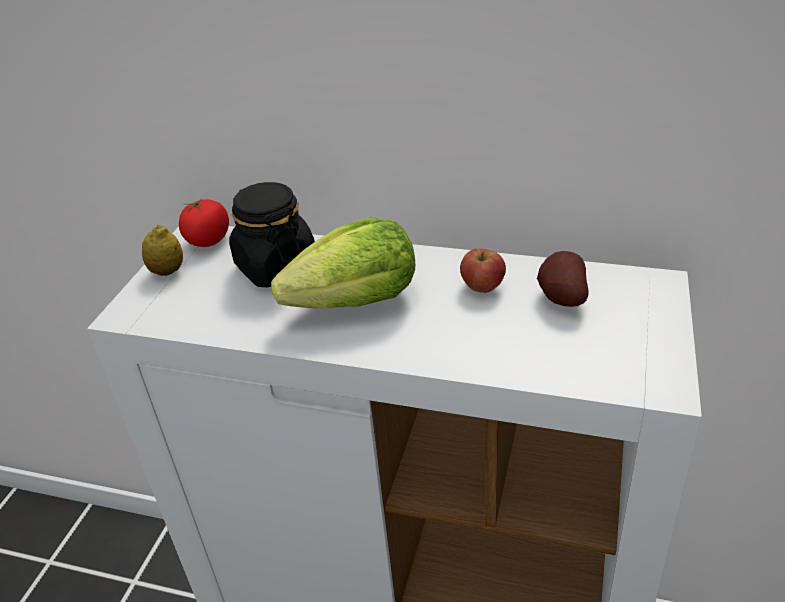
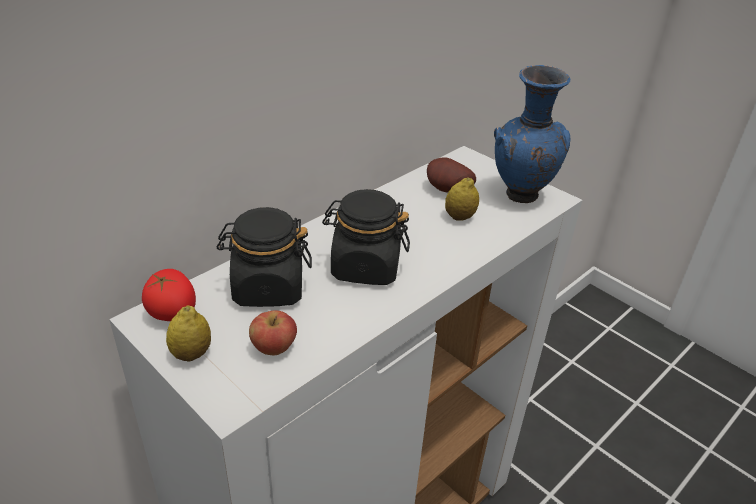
camera: 65 degrees left, 0 degrees up
(356, 303) = (365, 267): lettuce -> black jar
(482, 287) = (405, 211): apple -> apple (273, 347)
(517, 327) = (459, 217): none -> lemon
(625, 357) = (520, 197): none -> blue vase

